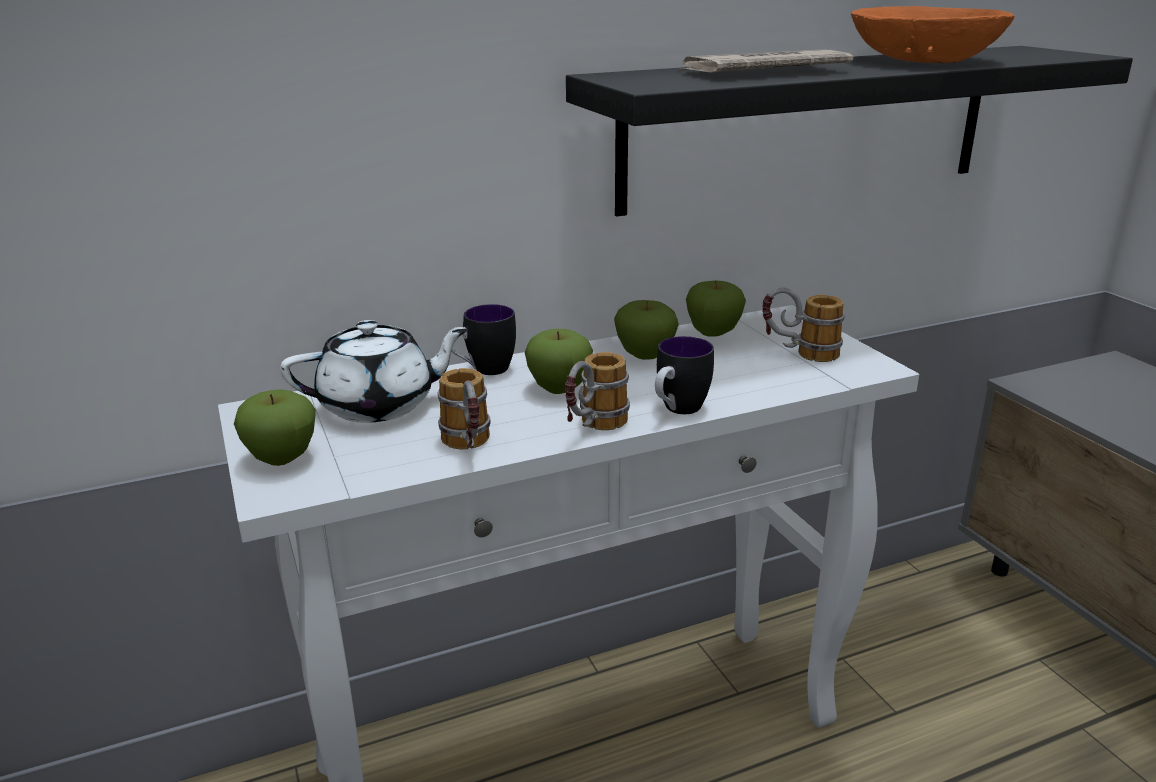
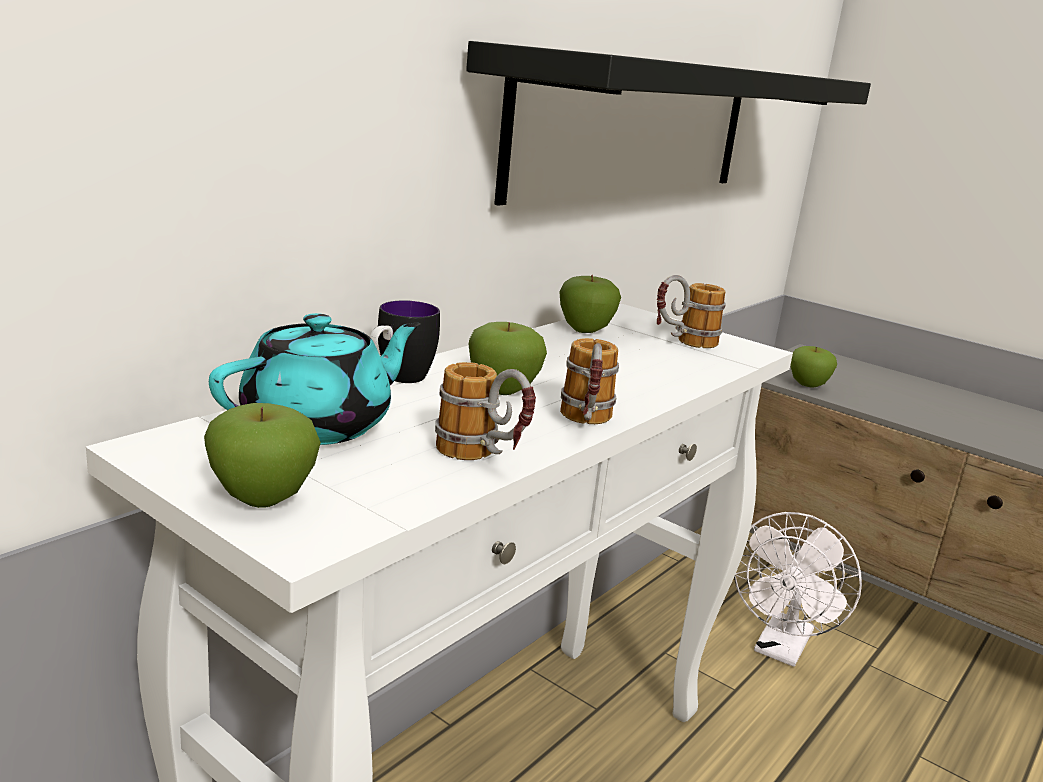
camera: 30 degrees left, 5 degrees down
(380, 405) = (320, 425): white teapot -> turquoise teapot
(645, 356) = (549, 354): apple -> apple (808, 385)
(677, 411) = (642, 400): mug -> none
(760, 71) = (647, 57): newspaper -> none
(921, 60) = (738, 68): orange bowl -> none
(978, 686) = (781, 649): none -> white fan

